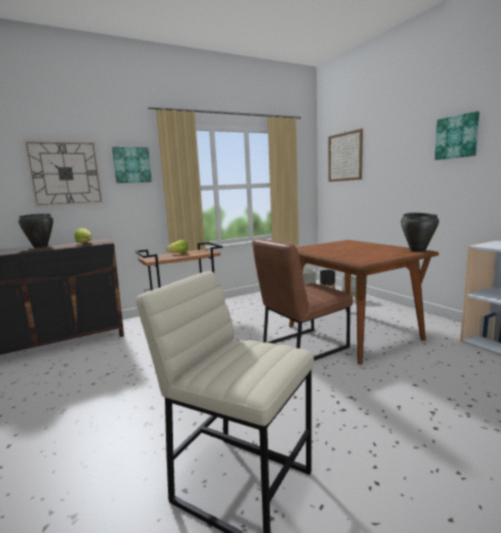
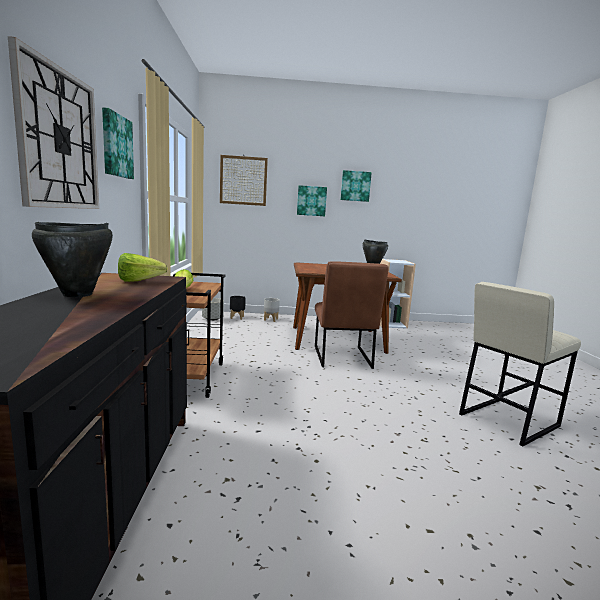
camera: 65 degrees left, 0 degrees up
(404, 167) = (311, 201): none -> picture

